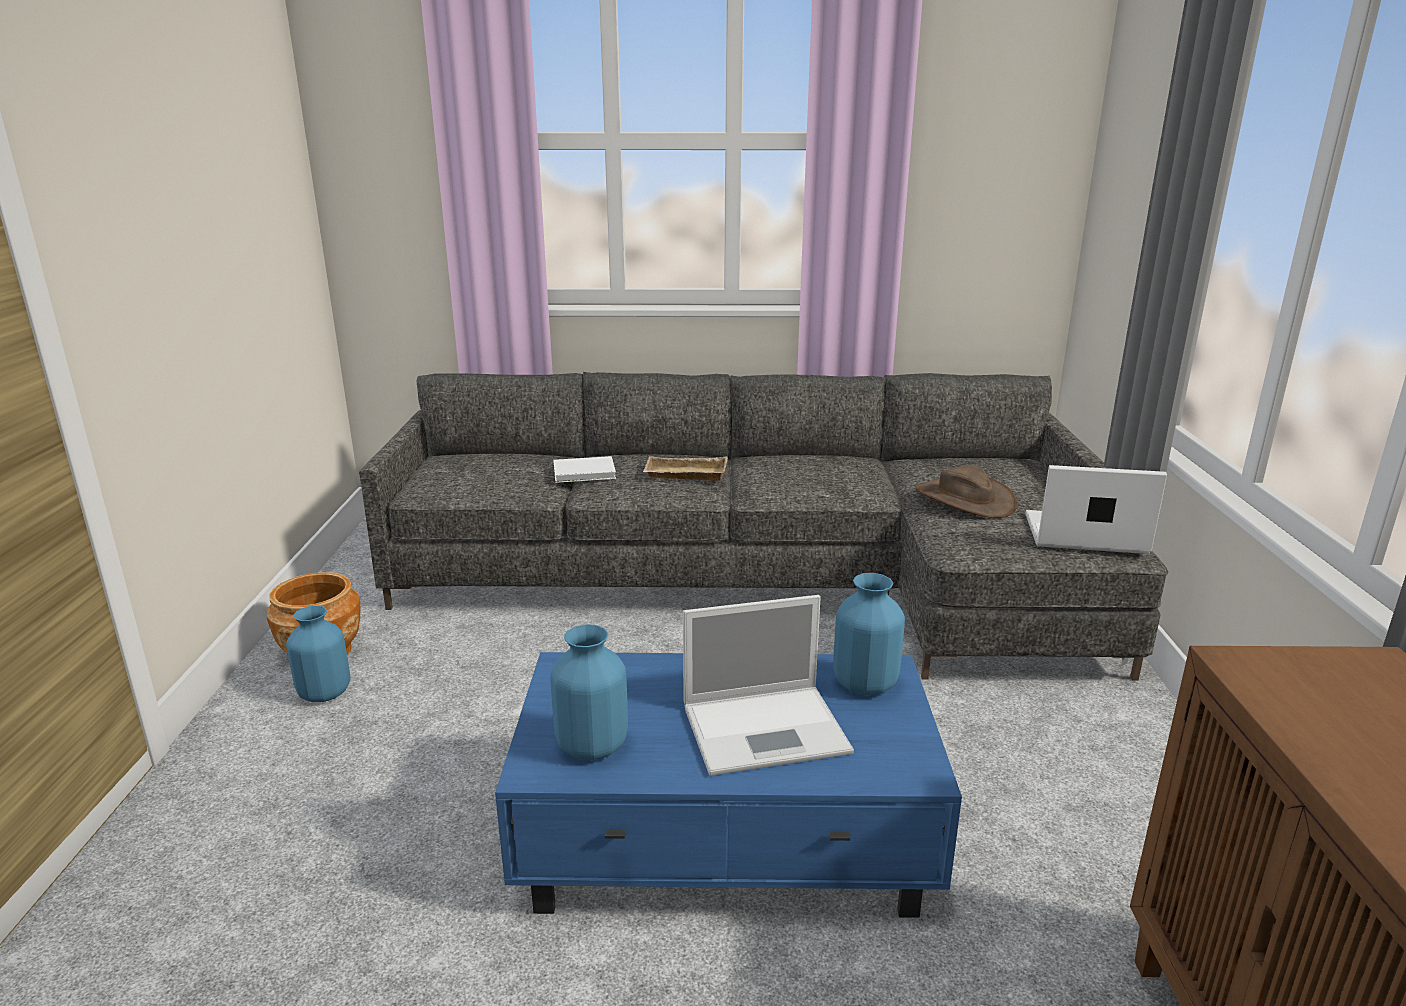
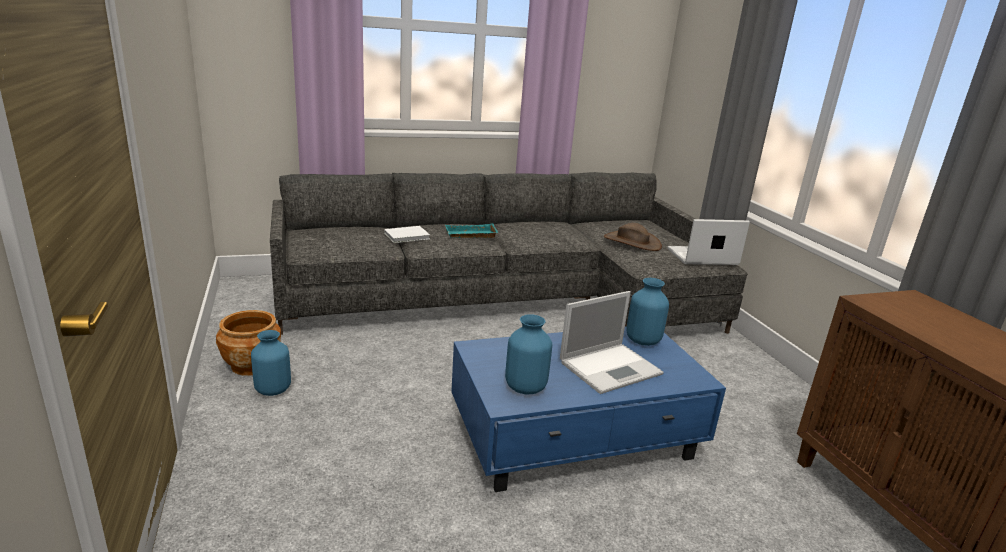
camera: 20 degrees left, 0 degrees up
(684, 475) = (470, 235): beige tray -> turquoise tray

